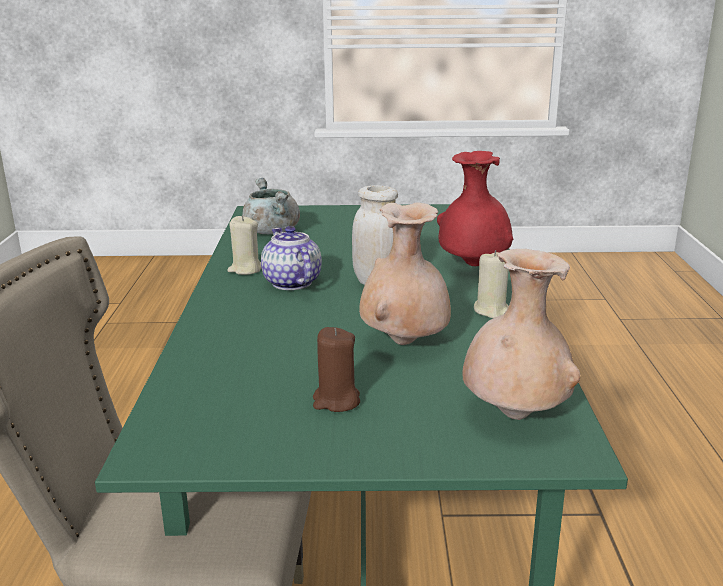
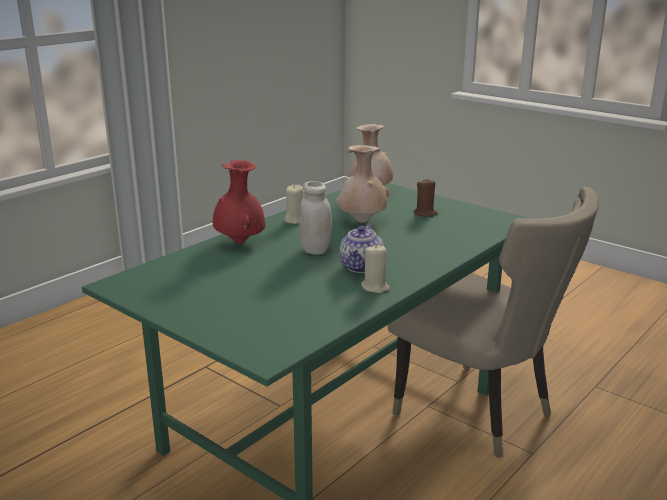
camera: 140 degrees left, 0 degrees up
(270, 231) = (300, 320): grey cooking pot -> none

